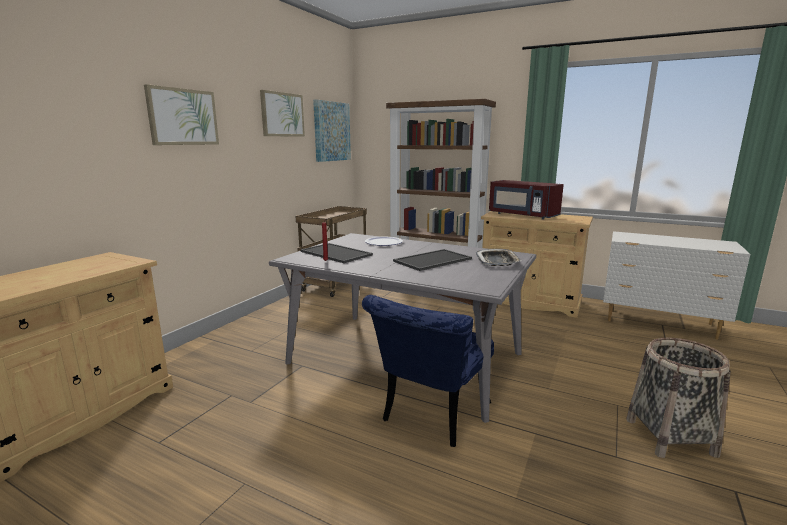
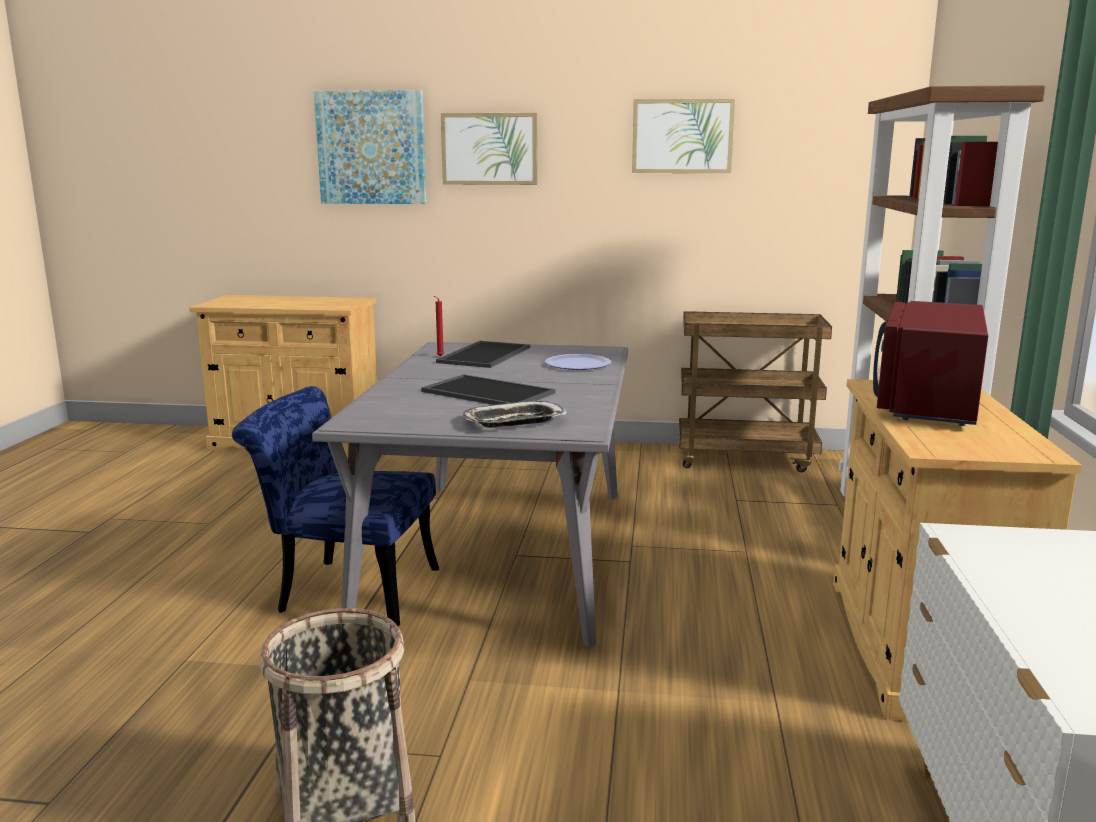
camera: 70 degrees right, 0 degrees up
(331, 131) = (828, 163): picture -> picture (371, 148)

